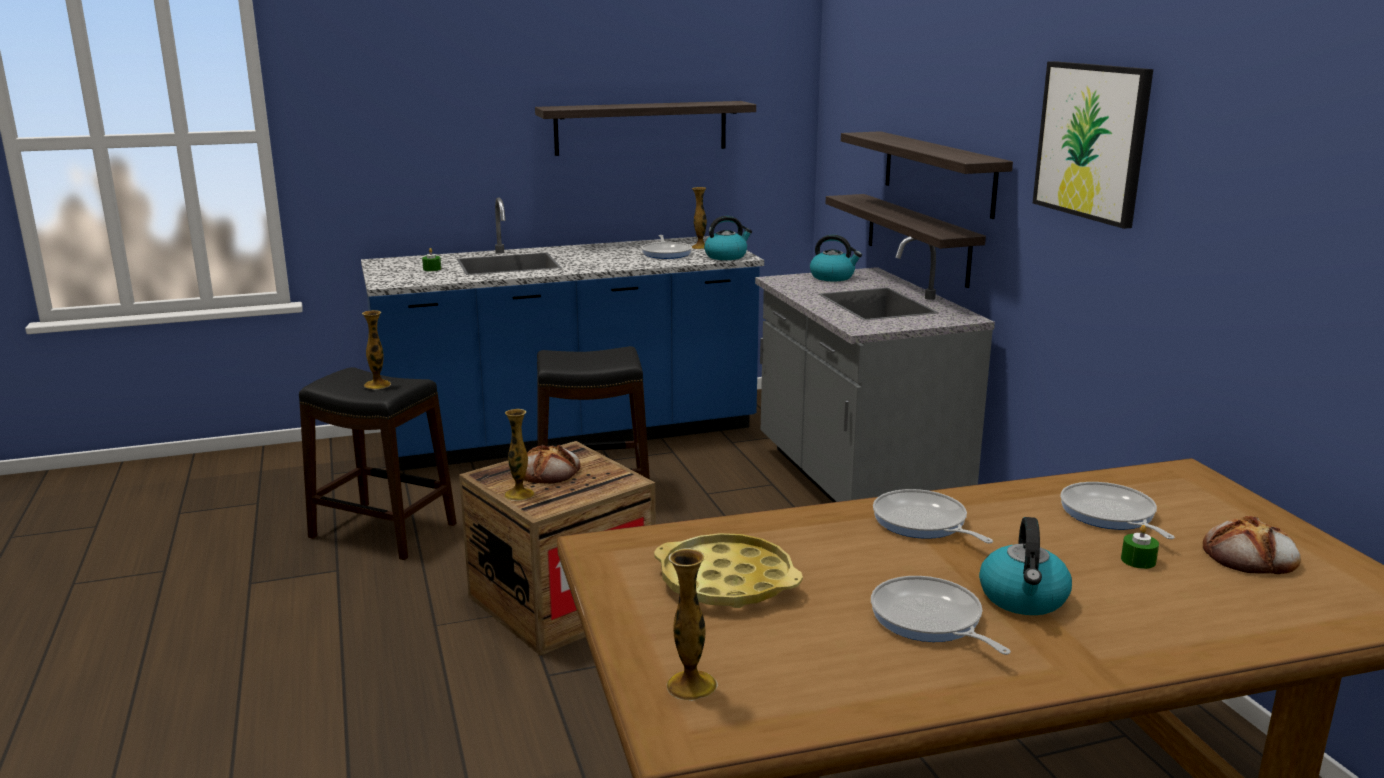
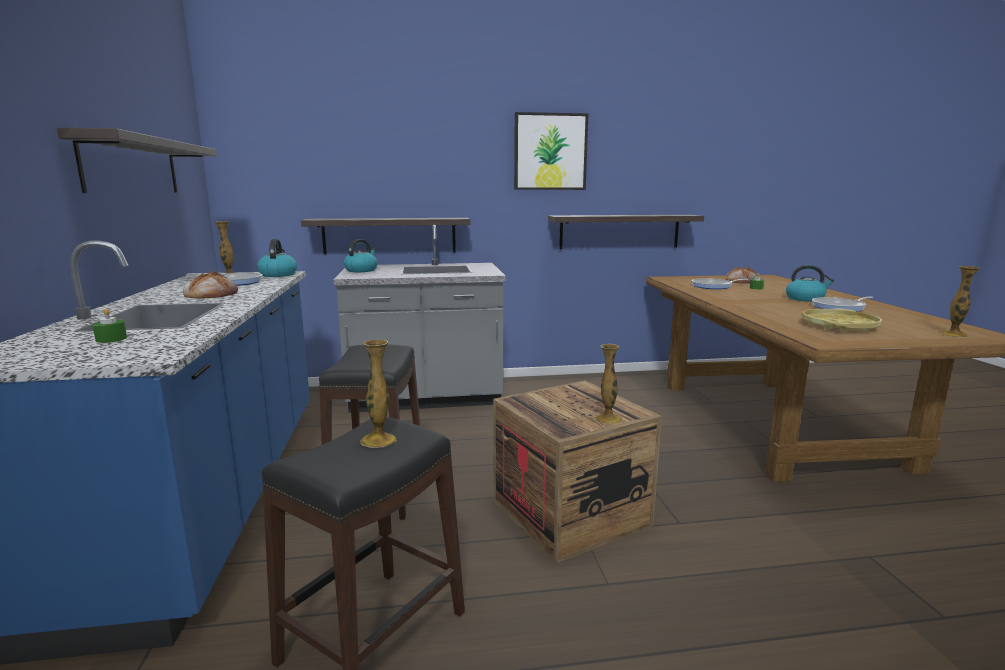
camera: 80 degrees left, 5 degrees down
(550, 471) = (560, 408): bread -> bread (211, 294)
(922, 523) = (740, 301): frying pan -> none
(938, 172) = (407, 188): shelf -> shelf (619, 231)

